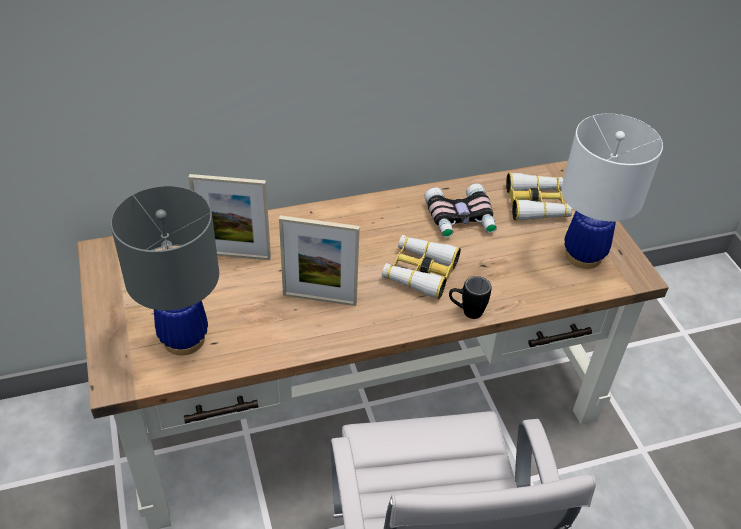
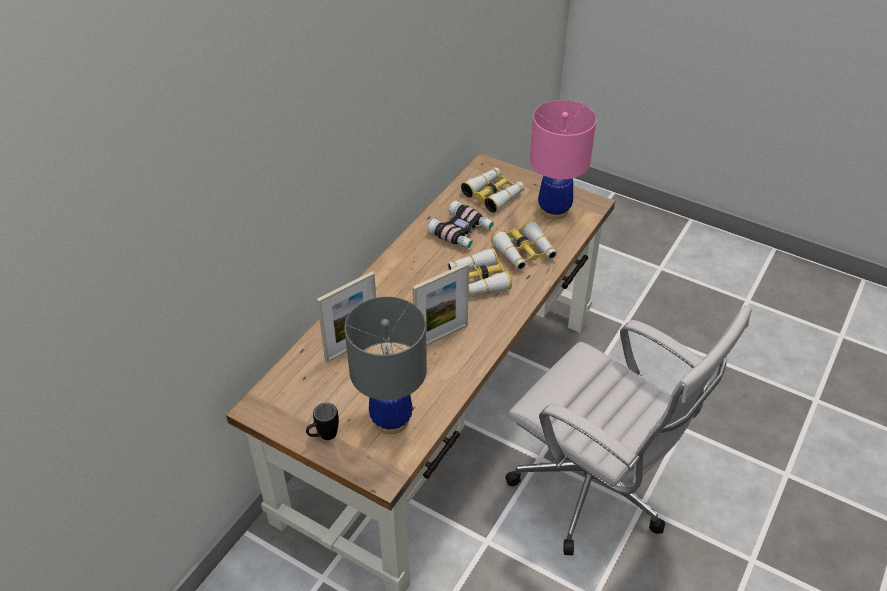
camera: 40 degrees left, 0 degrees up
(466, 312) = (532, 286): black mug -> black mug (323, 436)
(499, 276) = (524, 252): none -> binoculars
(583, 255) = (554, 210): white table lamp -> pink table lamp

